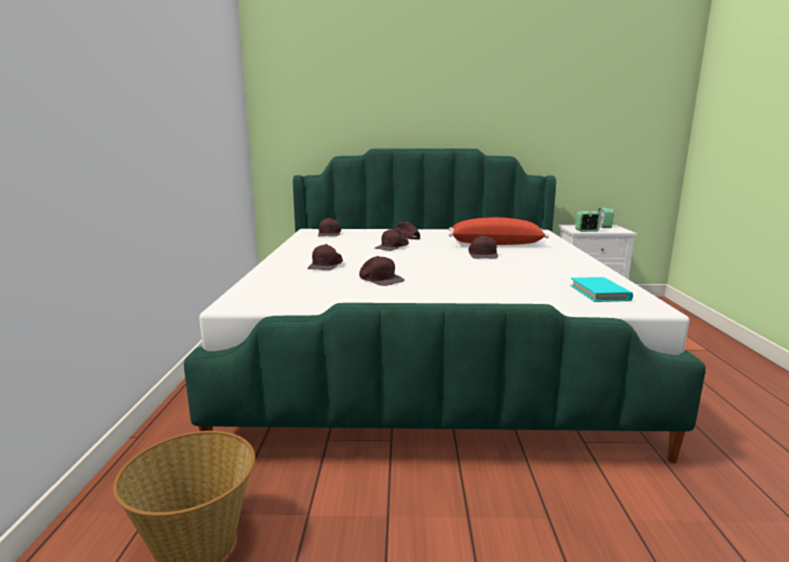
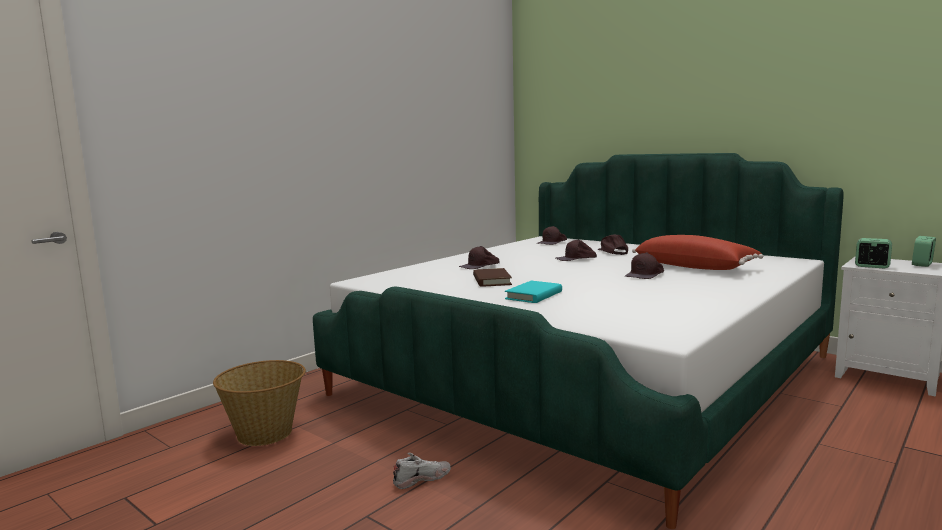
camera: 40 degrees right, 5 degrees down
(380, 279) = (491, 280): brown cap -> brown book
(460, 511) = (422, 478): none -> white shoe
(599, 293) = (656, 320): turquoise book -> turquoise book (534, 295)

